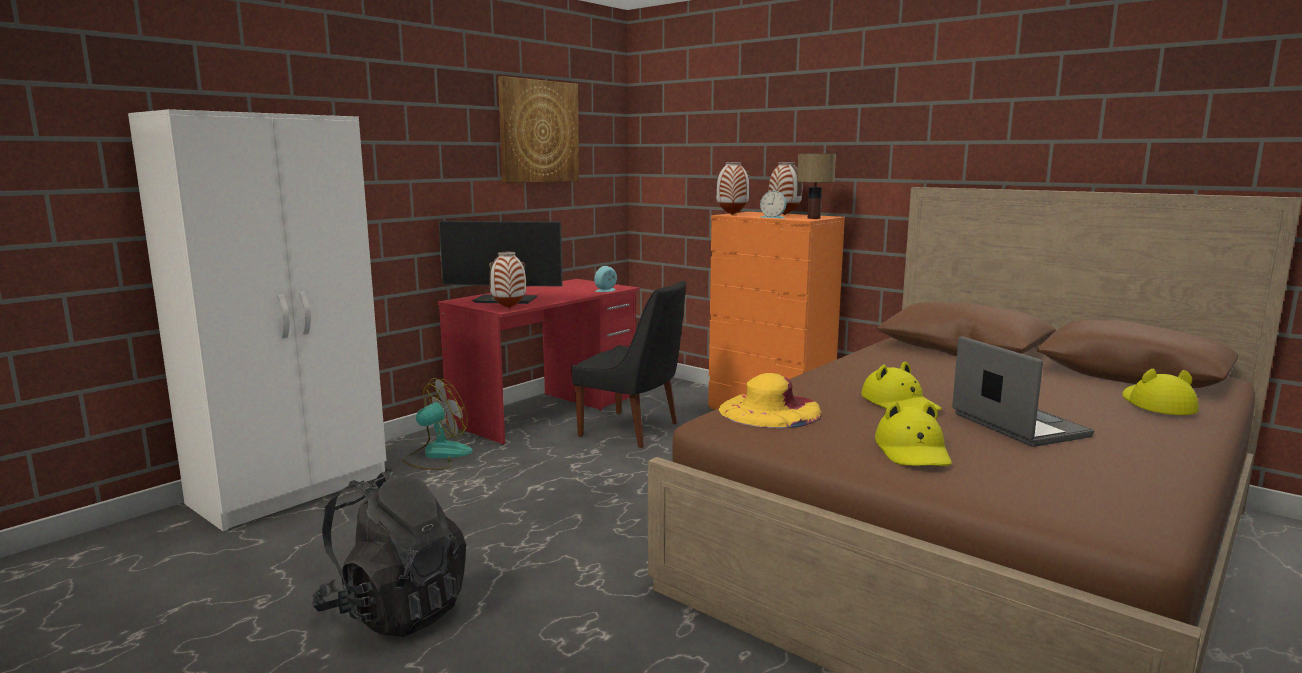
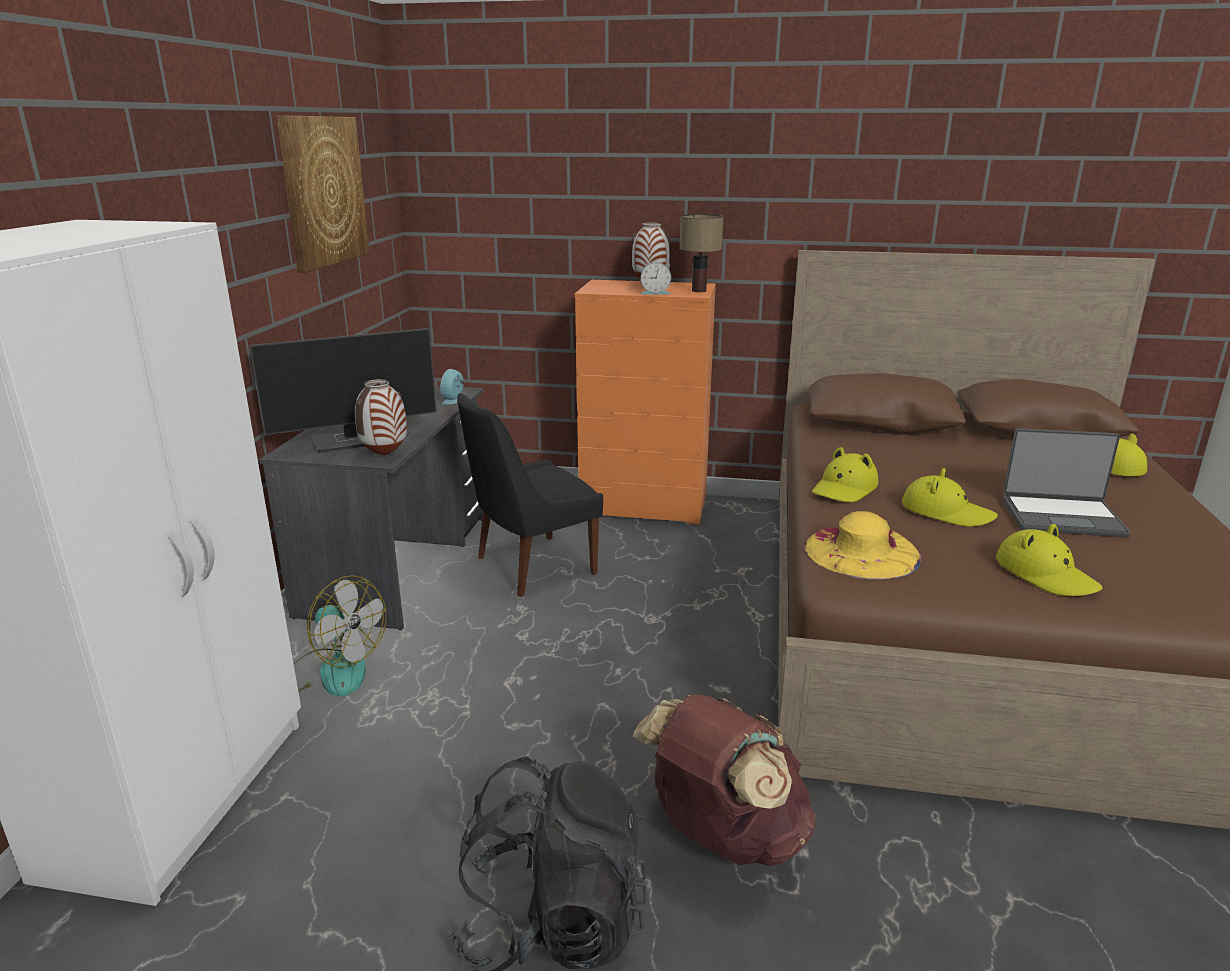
camera: 30 degrees left, 10 degrees up
(437, 455) = (333, 671): fan -> fan turned 105 degrees clockwise
(546, 411) = (399, 564): red desk -> grey desk
(560, 608) = (724, 837): none -> brown backpack
(632, 430) = (531, 567): black chair -> black chair turned 150 degrees clockwise
(731, 215) = (597, 291): vase -> none
(833, 378) = (844, 489): none -> yellow hat
(1017, 425) = (1061, 517): laptop -> laptop turned 150 degrees clockwise

